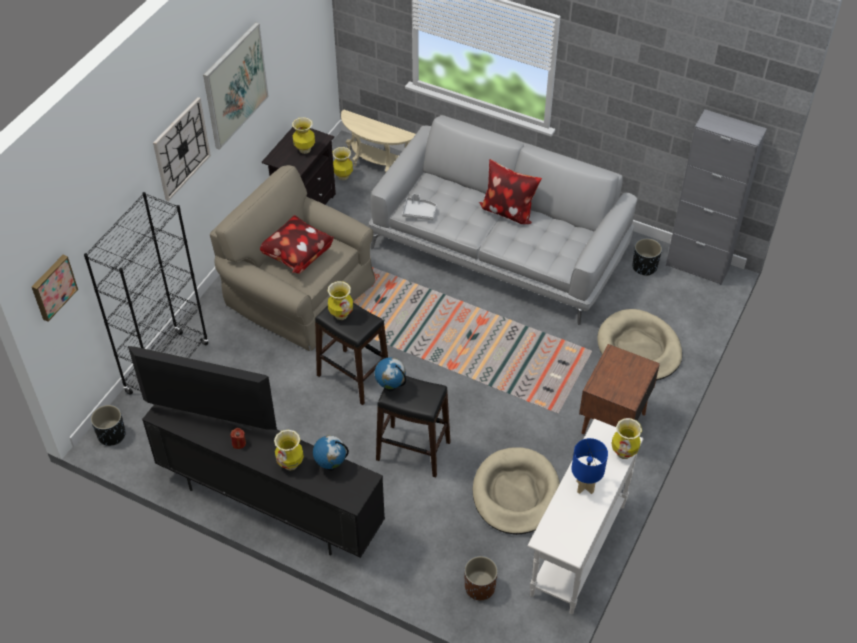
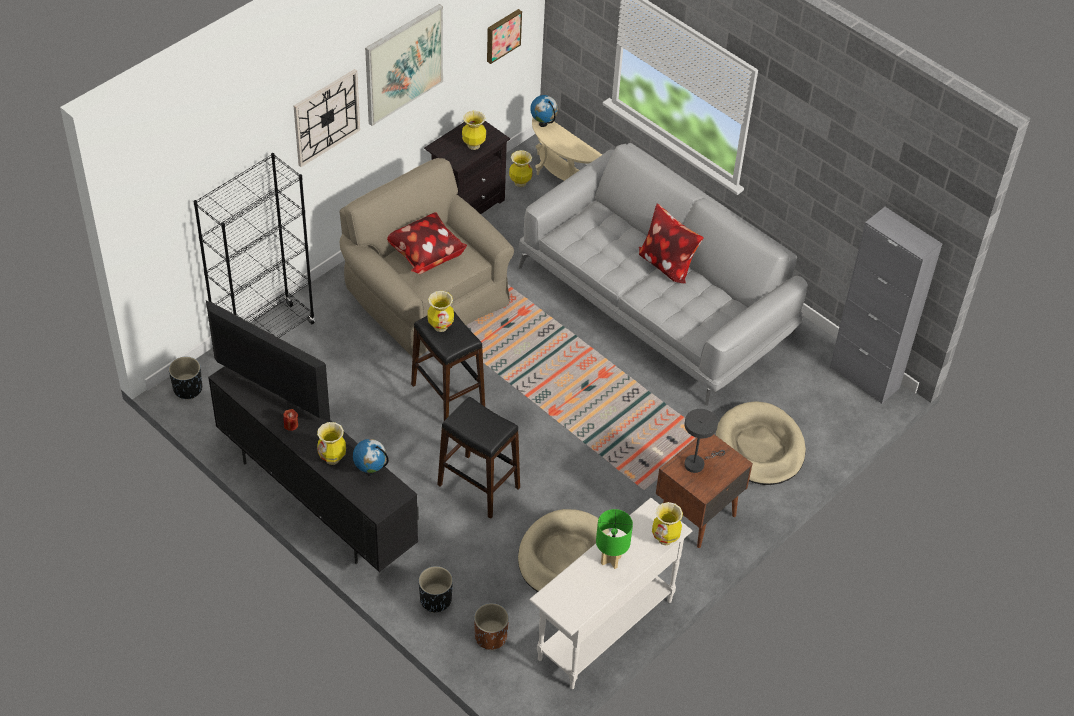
camera: 15 degrees right, 0 degrees up
(53, 287) = (154, 225): picture -> picture (502, 35)
(390, 387) = (460, 411): globe -> globe (543, 124)
(419, 212) = (572, 241): grey tray -> none
(584, 486) = (610, 560): blue table lamp -> green table lamp
(613, 376) = (697, 463): none -> grey table lamp
(644, 267) = (805, 363): black planter -> black planter (435, 600)

